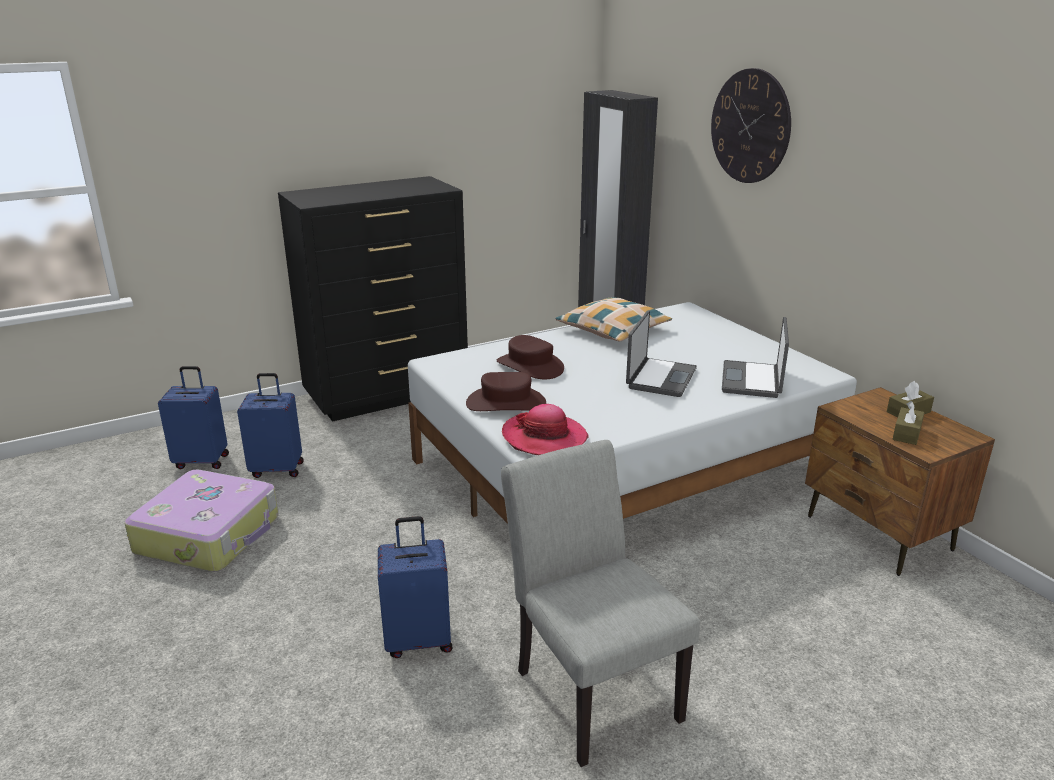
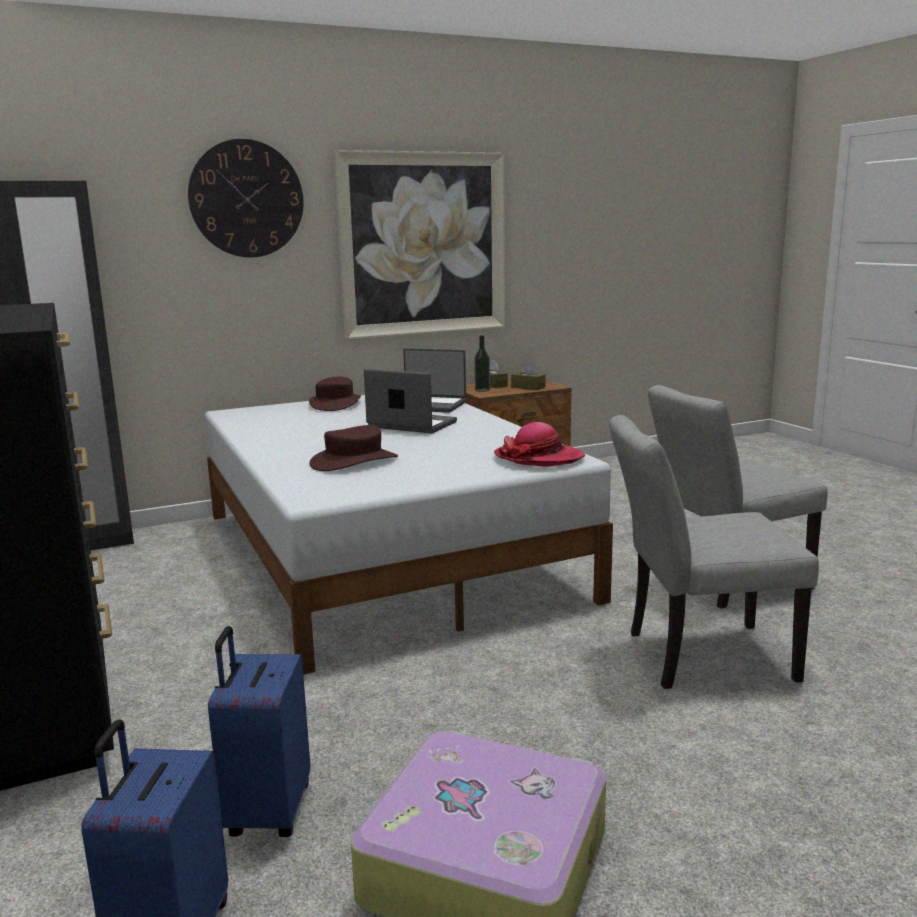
camera: 85 degrees left, 10 degrees down
(418, 640) = (696, 656): blue suitcase -> grey chair
(506, 403) = (454, 469): brown hat -> brown hat (335, 404)
(613, 330) = (267, 434): pillow -> none
(864, 406) = (482, 390): none -> bottle
(893, 212) = (423, 244): none -> picture

